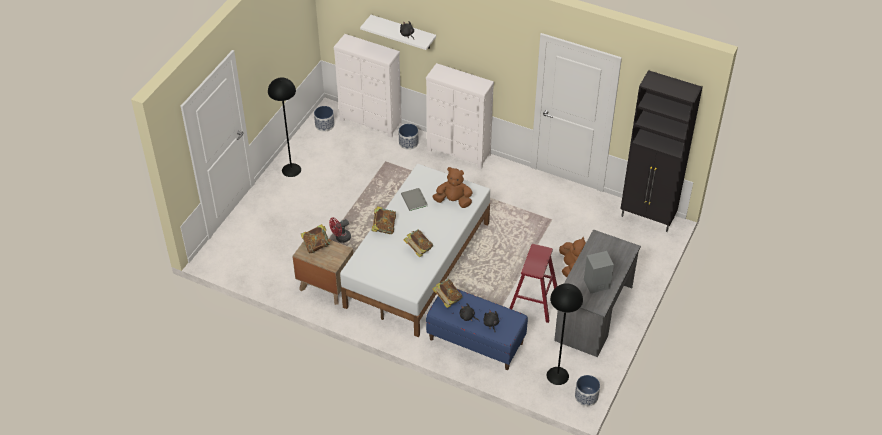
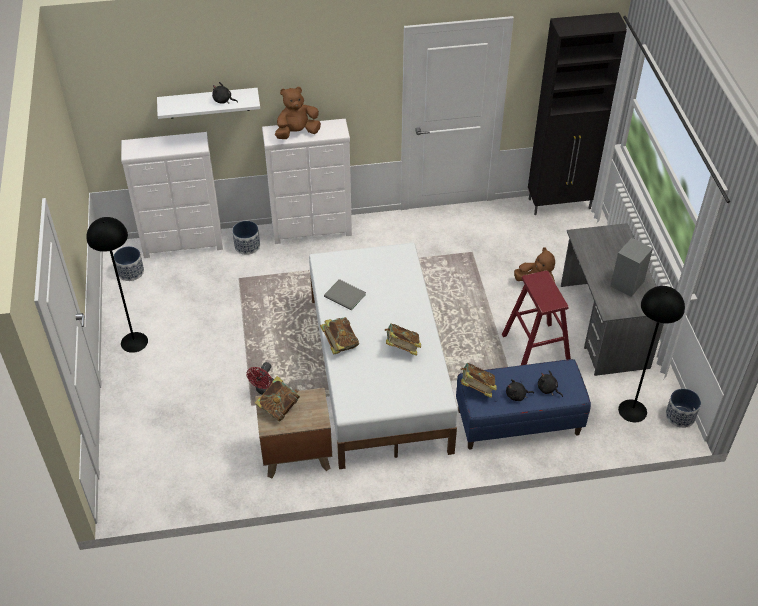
camera: 35 degrees left, 0 degrees up
(453, 201) = (389, 275): brown plush toy -> brown plush toy (297, 133)

